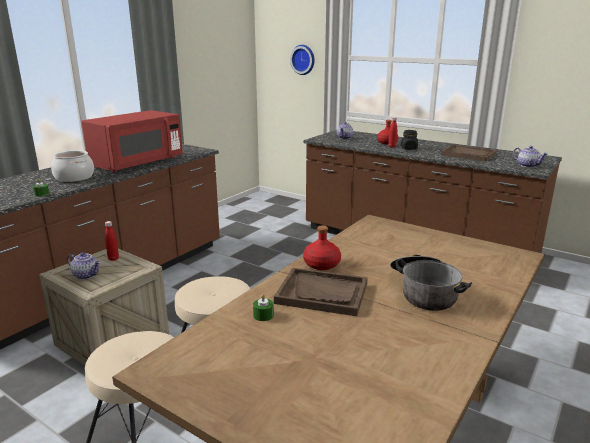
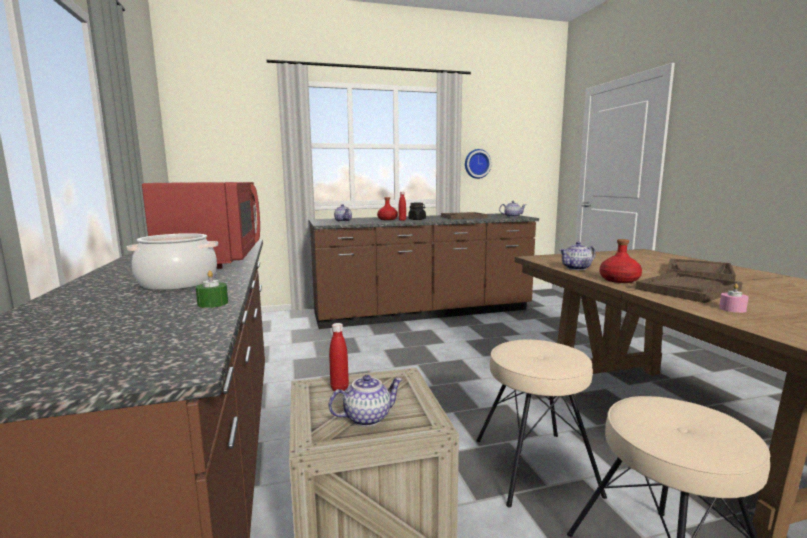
camera: 50 degrees left, 10 degrees down
(263, 315) = (732, 309): green candle -> pink candle
(303, 59) = (244, 149): wall clock -> wall clock (477, 164)
(350, 243) = (577, 268): none -> teapot
(424, 292) = (699, 272): cooking pot -> brown tray

